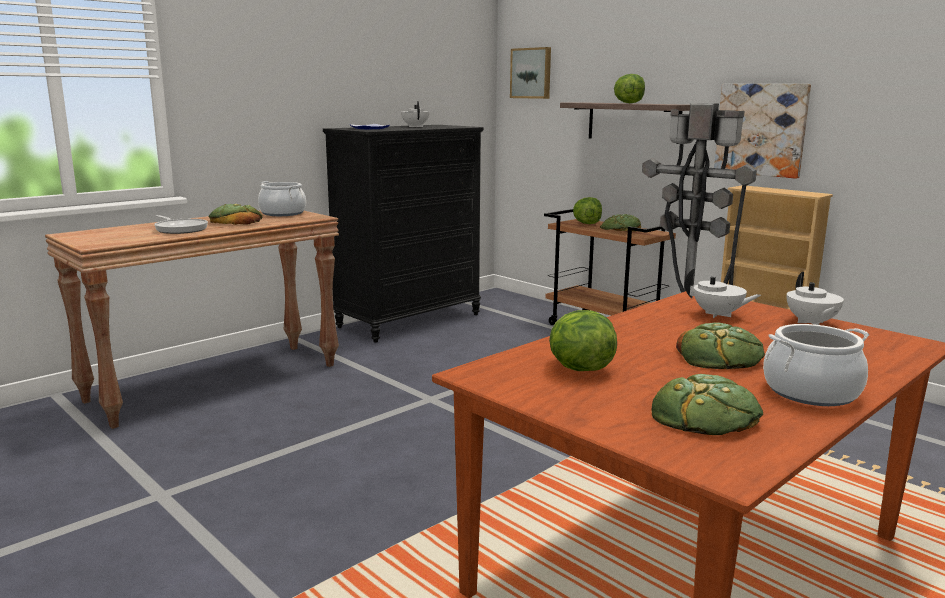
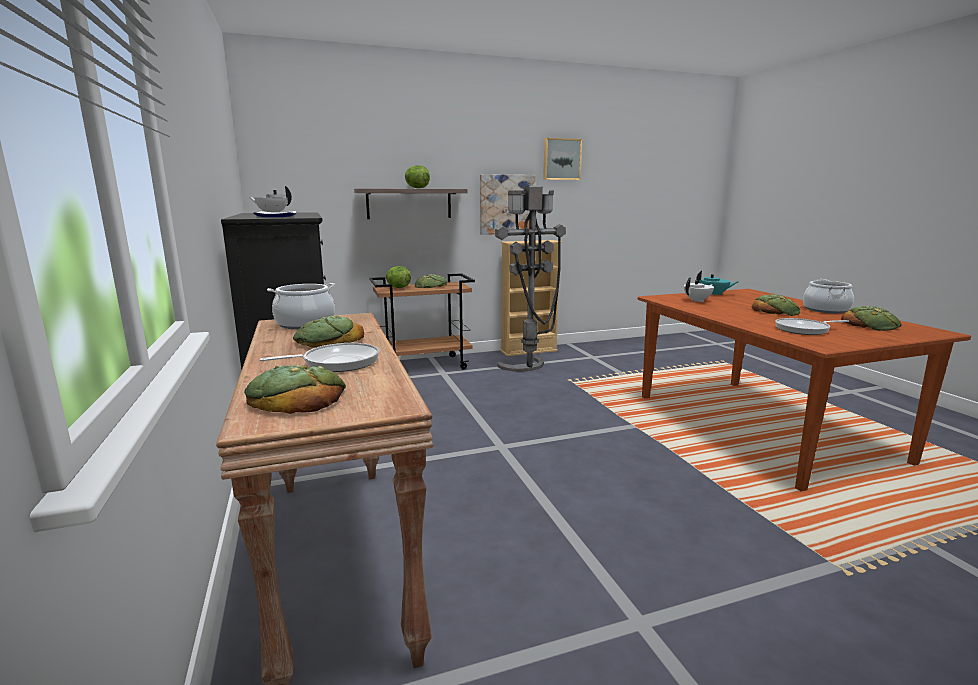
camera: 65 degrees left, 0 degrees up
(107, 233) = (297, 398): none -> bread
(531, 73) = (290, 161): picture -> picture (561, 159)
(579, 368) = (804, 329): lettuce -> frying pan
(811, 323) = (715, 294): white teapot -> turquoise teapot

